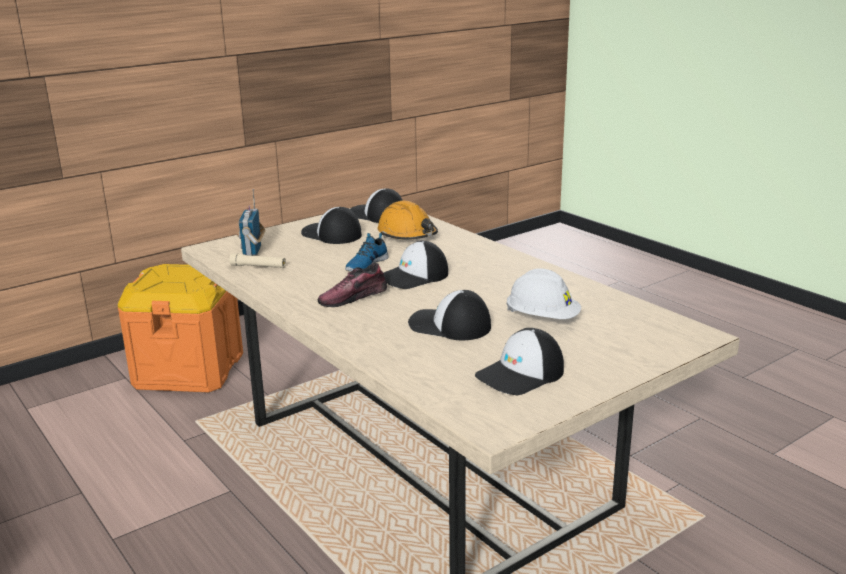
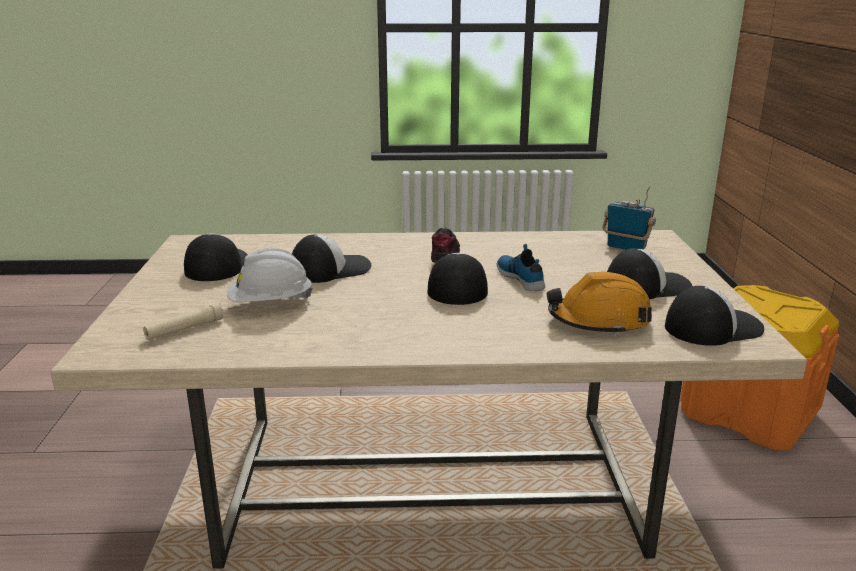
camera: 125 degrees right, 0 degrees up
(258, 266) = (575, 242): beige flashlight -> beige flashlight (185, 329)

